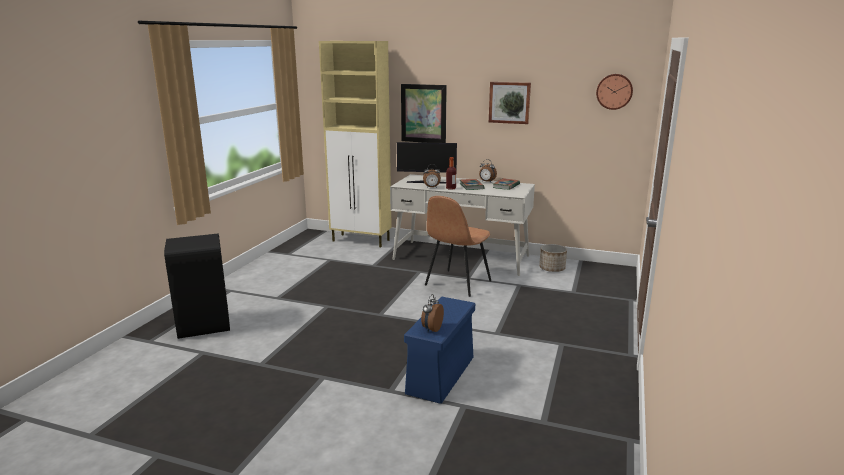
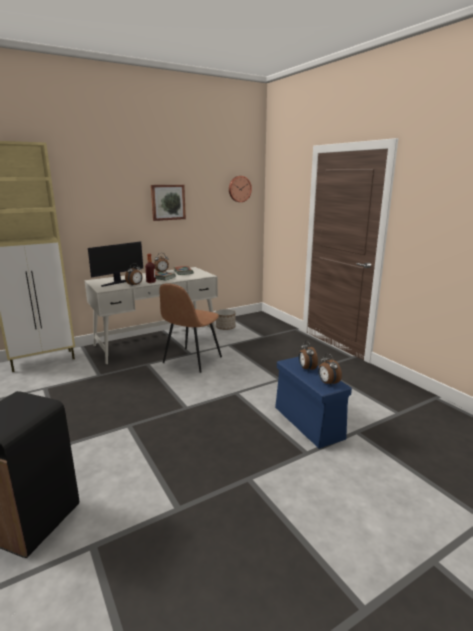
camera: 50 degrees left, 0 degrees up
(423, 113) = (89, 219): picture -> none
(446, 312) = (306, 369): none -> alarm clock
(457, 283) = (191, 360): brown chair -> brown chair turned 45 degrees clockwise

